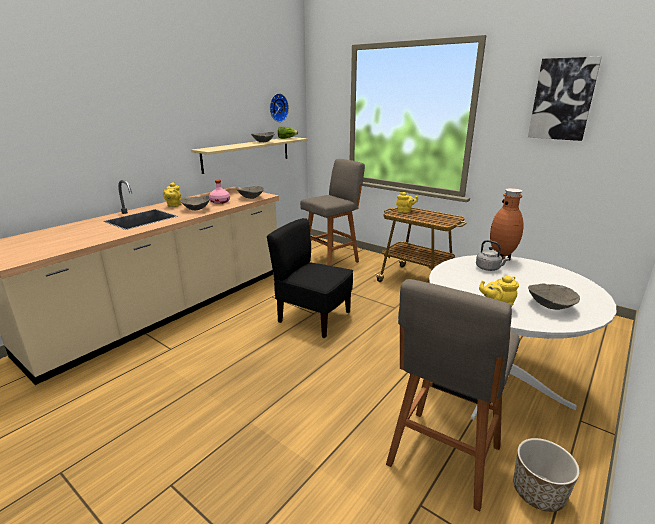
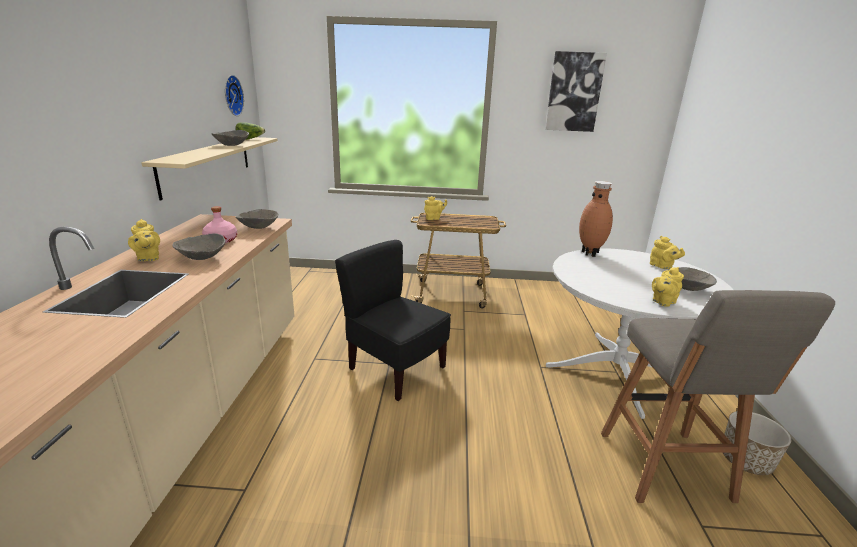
camera: 35 degrees left, 0 degrees up
(313, 318) = (395, 369): black chair -> black chair turned 45 degrees clockwise
(332, 260) = (340, 292): grey stool -> none
(489, 268) = (596, 264): grey kettle -> none
(562, 284) = (662, 266): none -> yellow teapot

